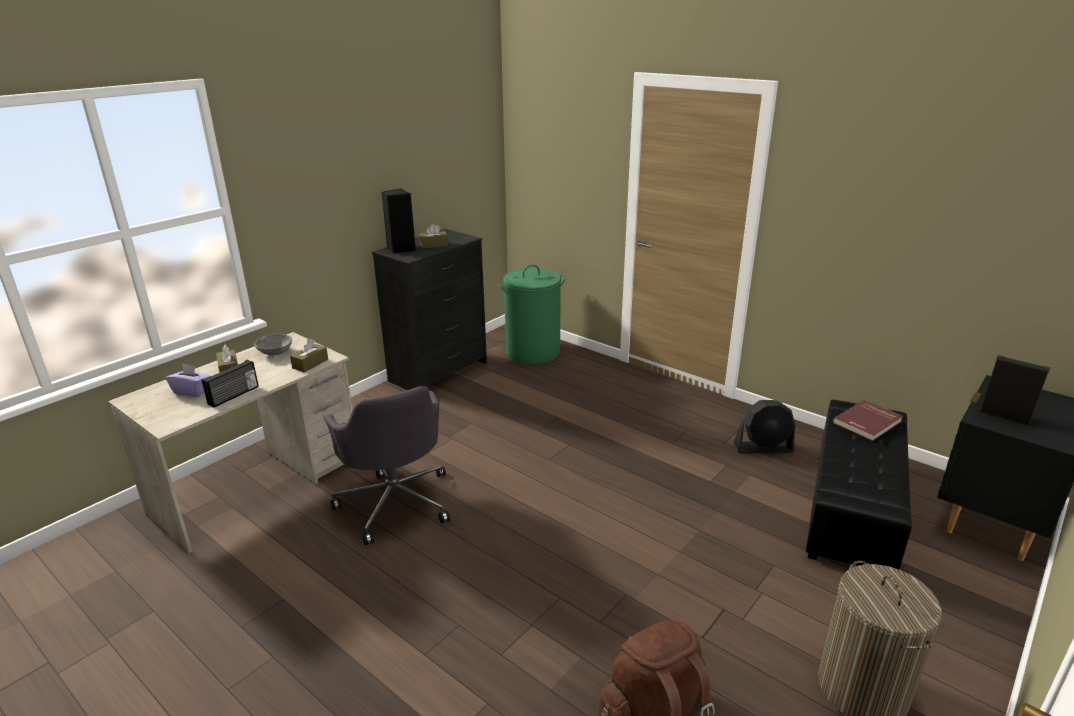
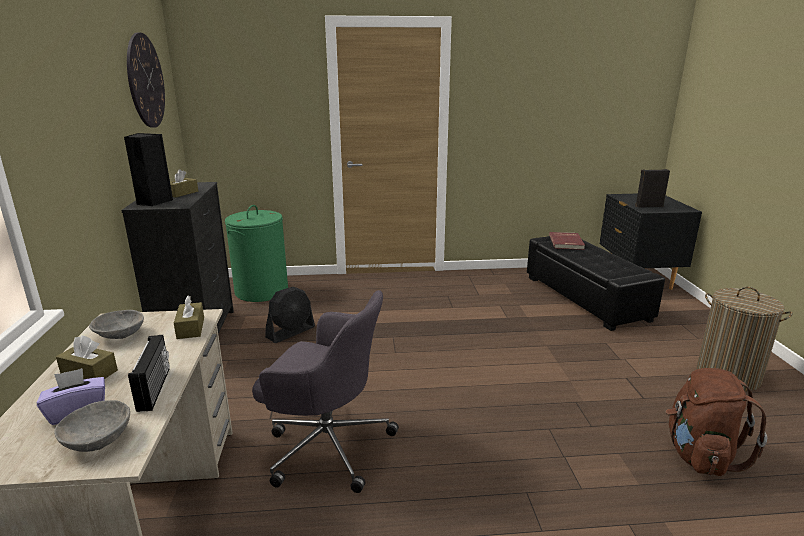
camera: 45 degrees left, 5 degrees down
(175, 411) = (99, 440): none -> grey bowl
(445, 135) = (145, 81): none -> wall clock
(763, 448) = (501, 288): black fan -> black fan (291, 332)

